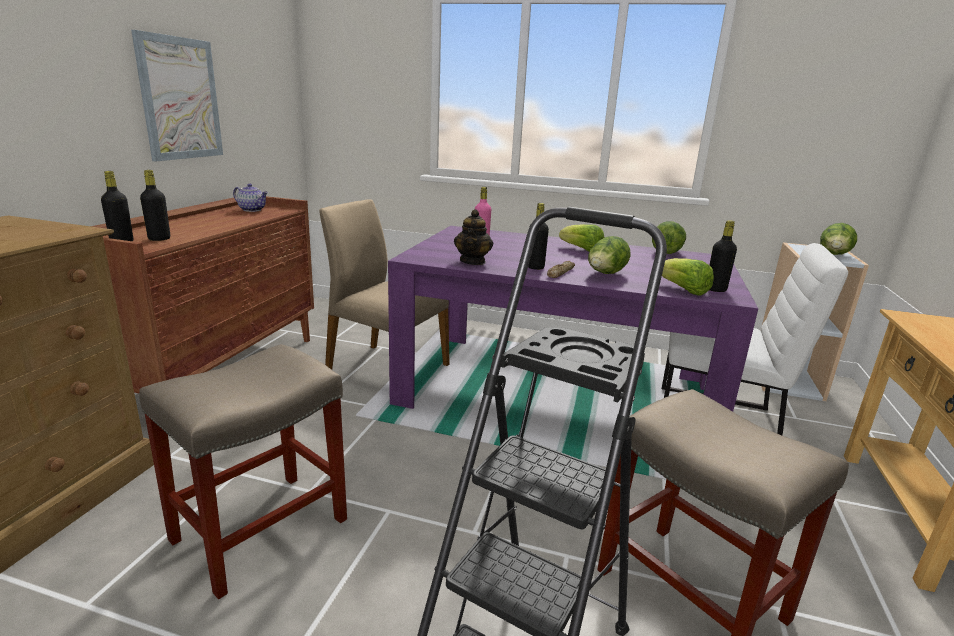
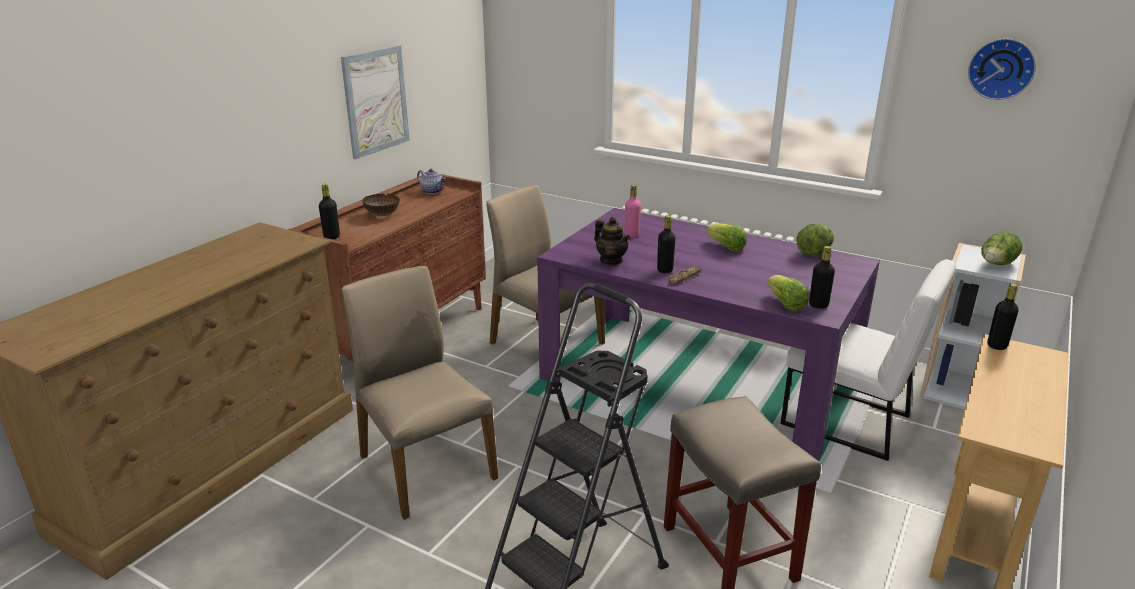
camera: 15 degrees right, 5 degrees up
(159, 239) = (358, 233): black bottle -> black bottle (997, 346)
(192, 226) = (382, 215): none -> bowl
(262, 528) = (425, 466): beige stool -> beige chair
(473, 261) = (611, 260): teapot -> teapot turned 60 degrees counterclockwise
(605, 274) = (725, 282): lettuce -> none
(826, 68) = (1001, 68): none -> wall clock

